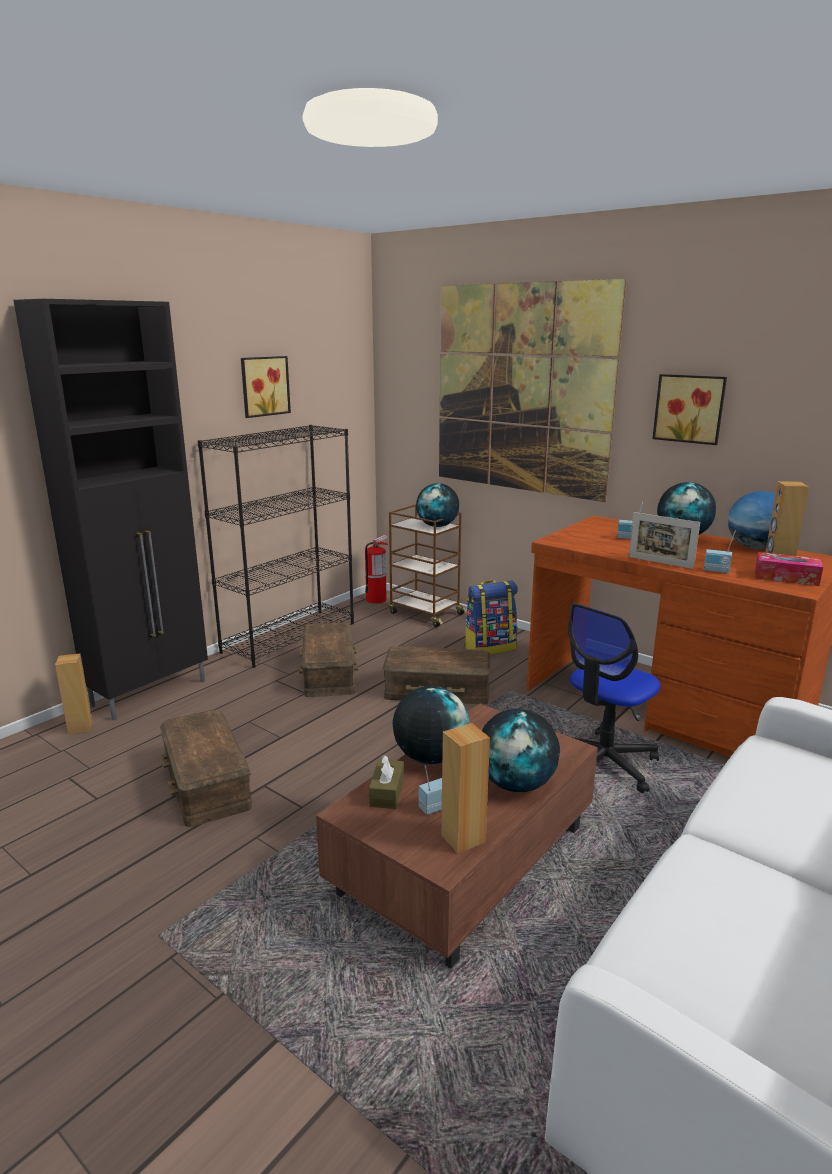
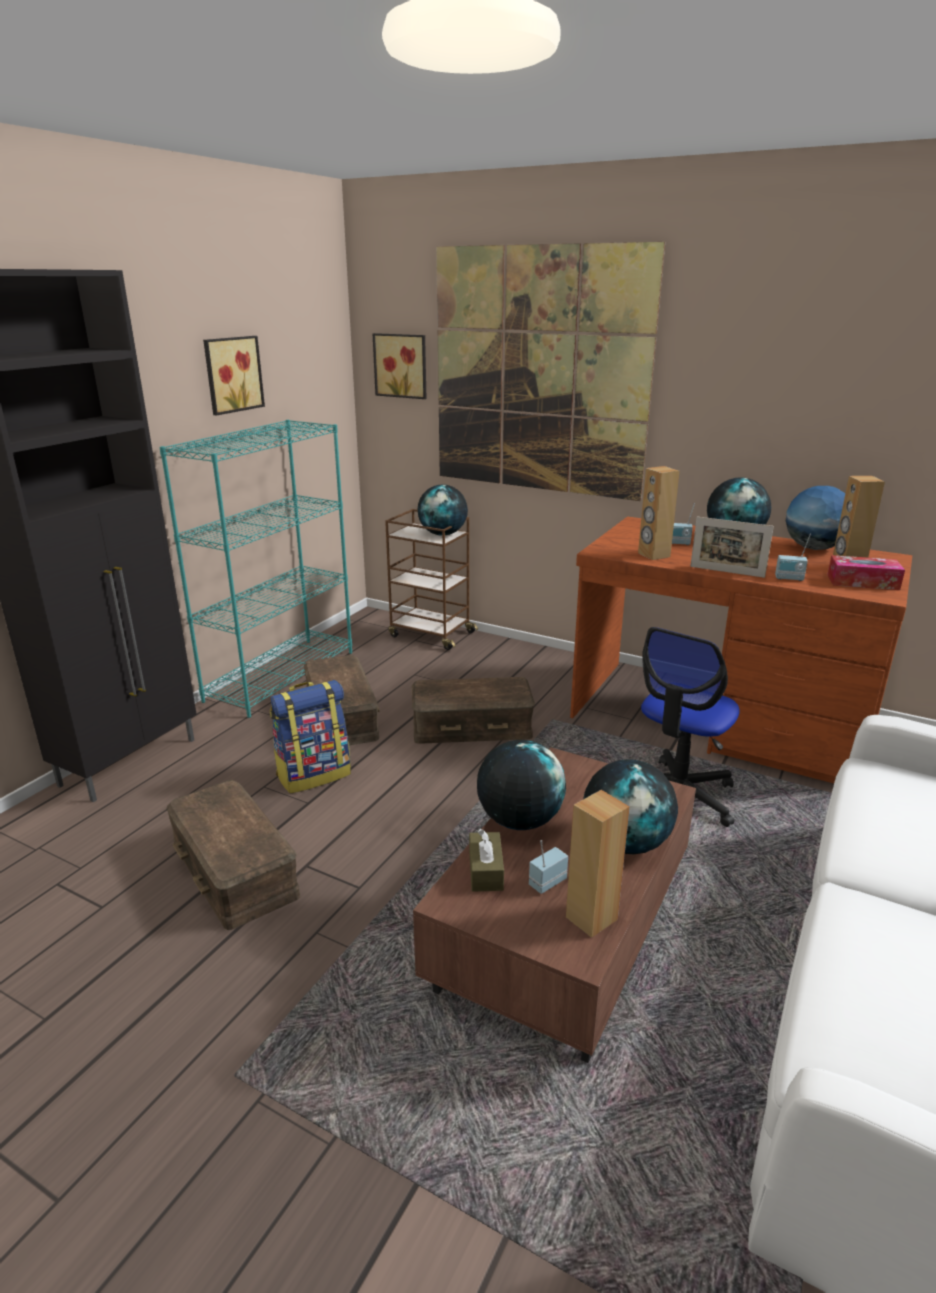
camera: 10 degrees left, 5 degrees up
(79, 728) = (51, 816): brown speaker -> brown speaker (653, 555)
(290, 637) = (281, 675): black bookcase -> turquoise bookcase
(376, 599) = (370, 621): fire extinguisher -> none
(490, 647) = (515, 670): backpack -> backpack (314, 774)
(689, 408) = (738, 394): picture -> picture (402, 365)

